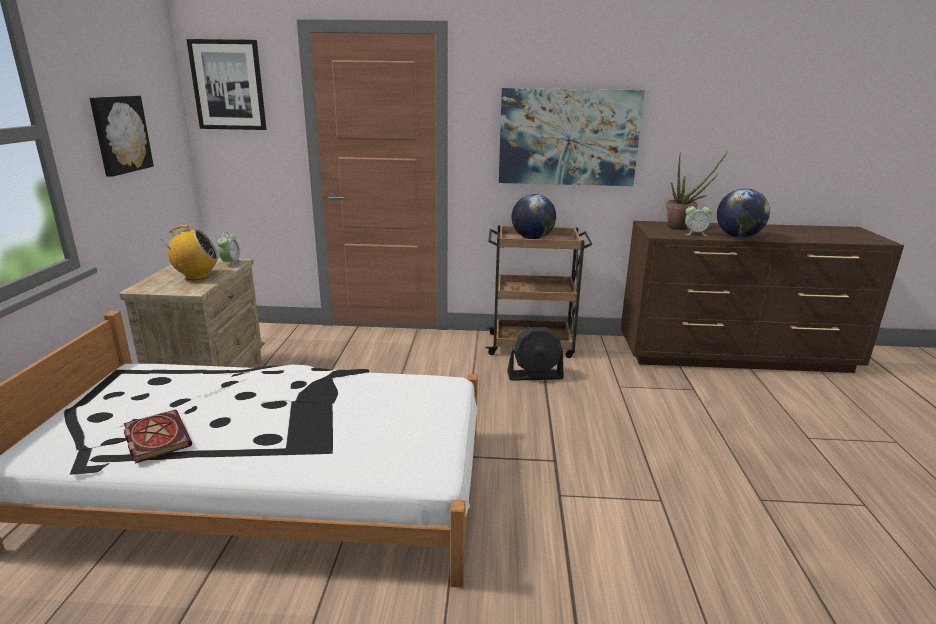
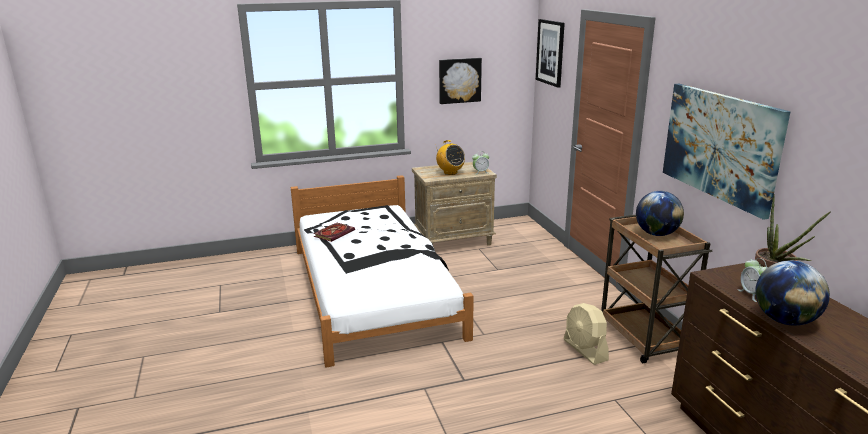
camera: 70 degrees right, 0 degrees up
(535, 375) = (585, 350): black fan -> beige fan

